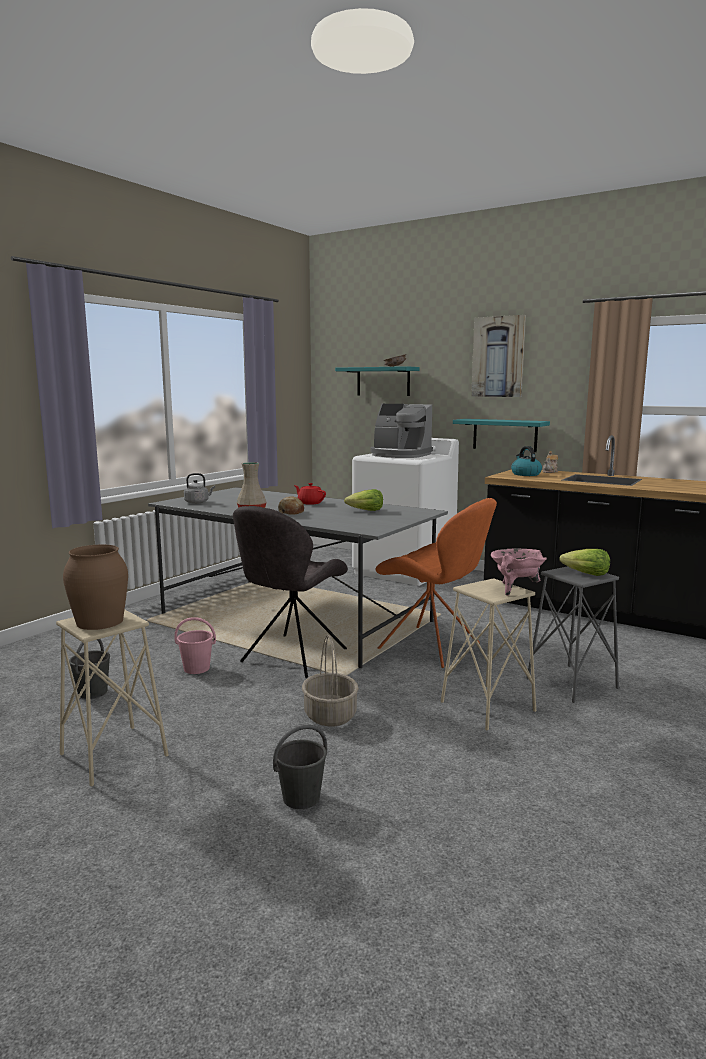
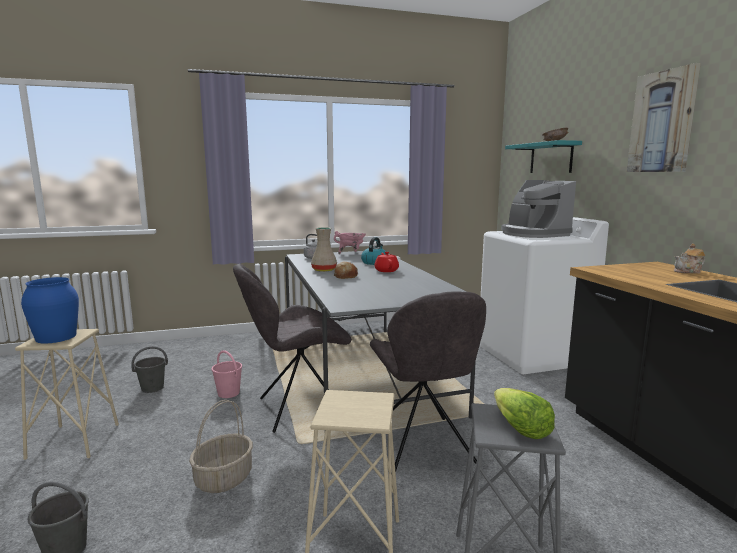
camera: 40 degrees right, 0 degrees up
(99, 622) = (55, 337): brown vase -> blue vase
(365, 511) = (405, 285): lettuce -> none
(432, 647) = (422, 447): orange chair -> grey chair
(504, 435) = (661, 219): turquoise shelf -> none
(515, 589) = (374, 417): pink cooking pot -> pink cooking pot (351, 253)
(525, 474) = (637, 270): kettle -> kettle (374, 262)

